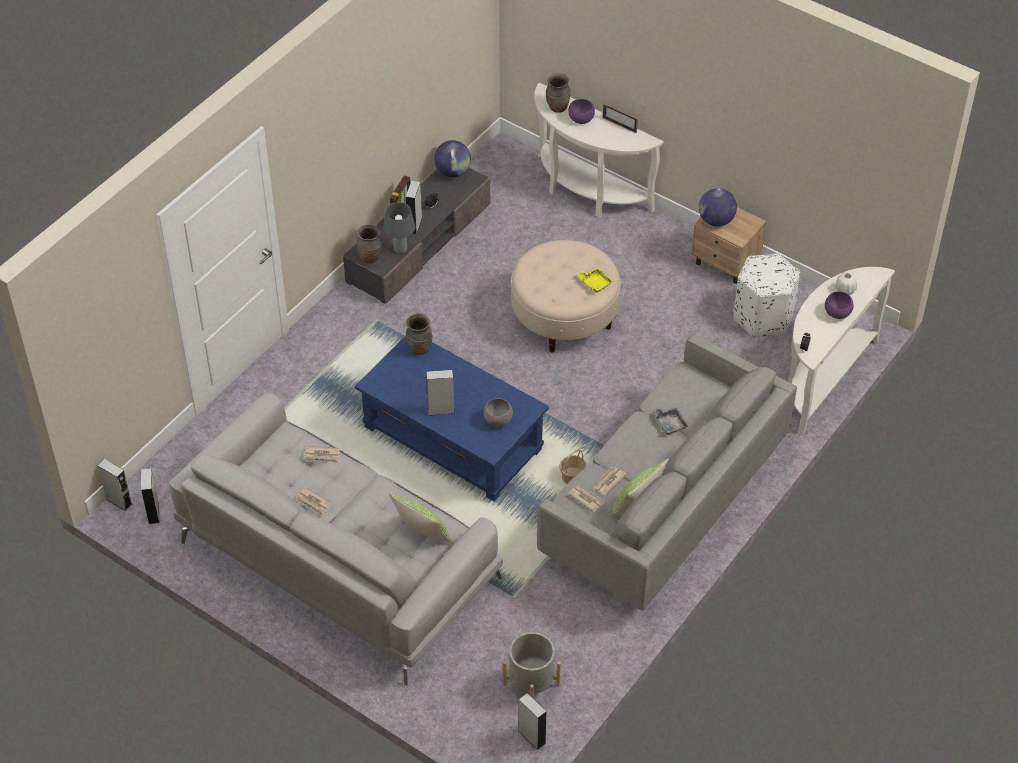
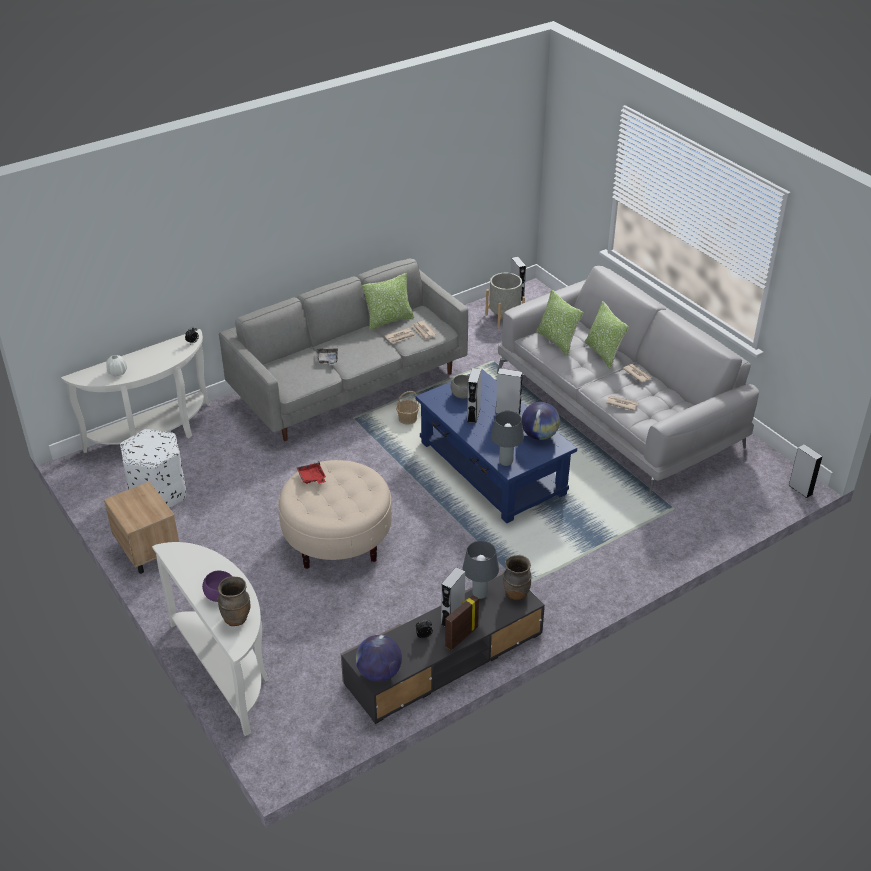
camera: 160 degrees left, 10 degrees down
(153, 512) = (769, 474): grey speaker -> grey speaker (473, 415)
(361, 529) = (603, 353): none -> pillow
(419, 348) = (506, 462): brown vase -> grey table lamp
(595, 283) = (312, 478): yellow tray -> red tray
(619, 125) = (183, 577): picture frame -> none
(716, 220) = (150, 511): globe -> globe (539, 435)
(837, 313) = (141, 358): purple bowl -> none

